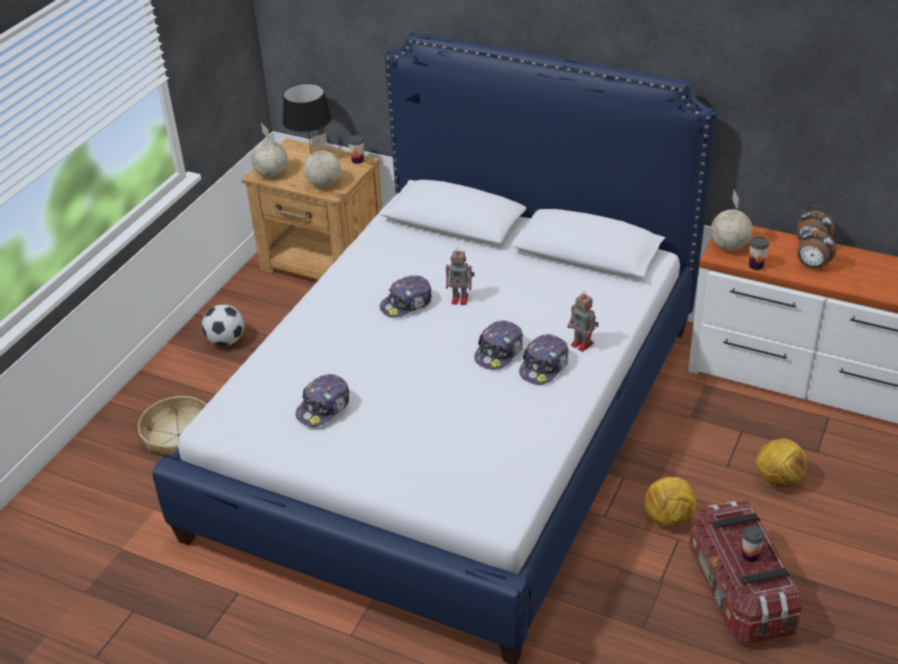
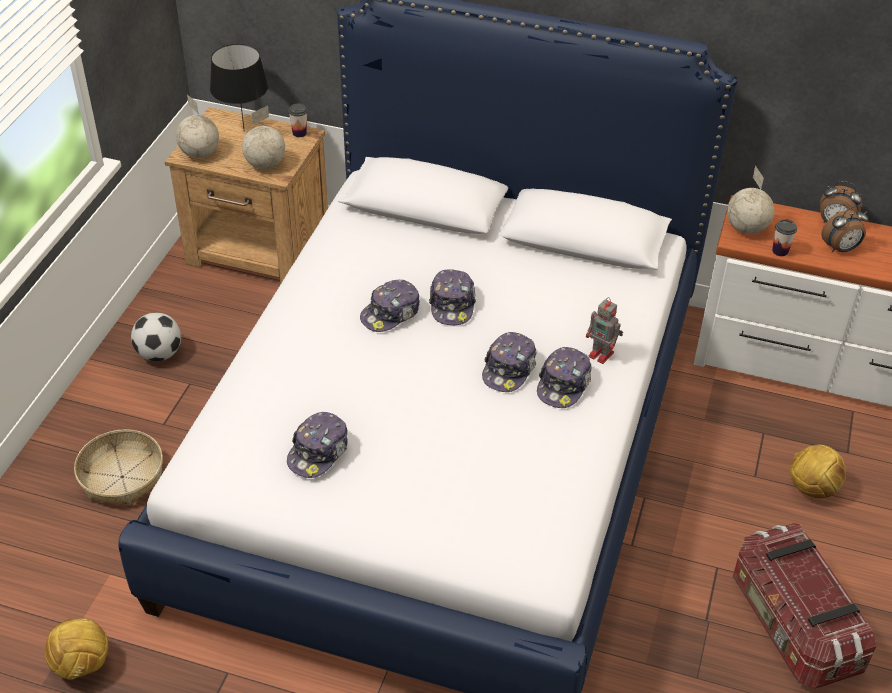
camera: 10 degrees left, 5 degrees up
(461, 299) = (452, 304): toy robot -> cap
(669, 518) = (702, 543): football -> football (83, 665)
(750, 555) = (812, 590): cup -> none
(812, 266) = (840, 249): alarm clock -> alarm clock turned 45 degrees counterclockwise

